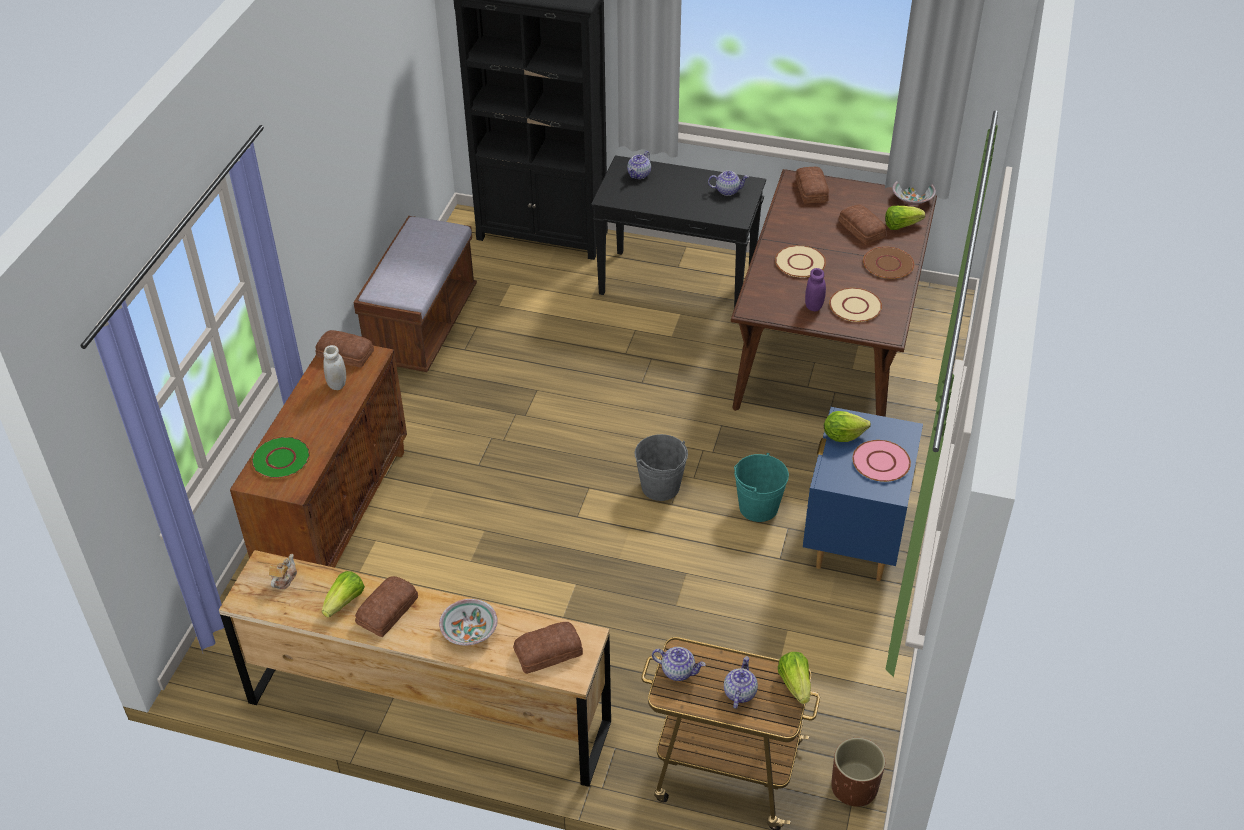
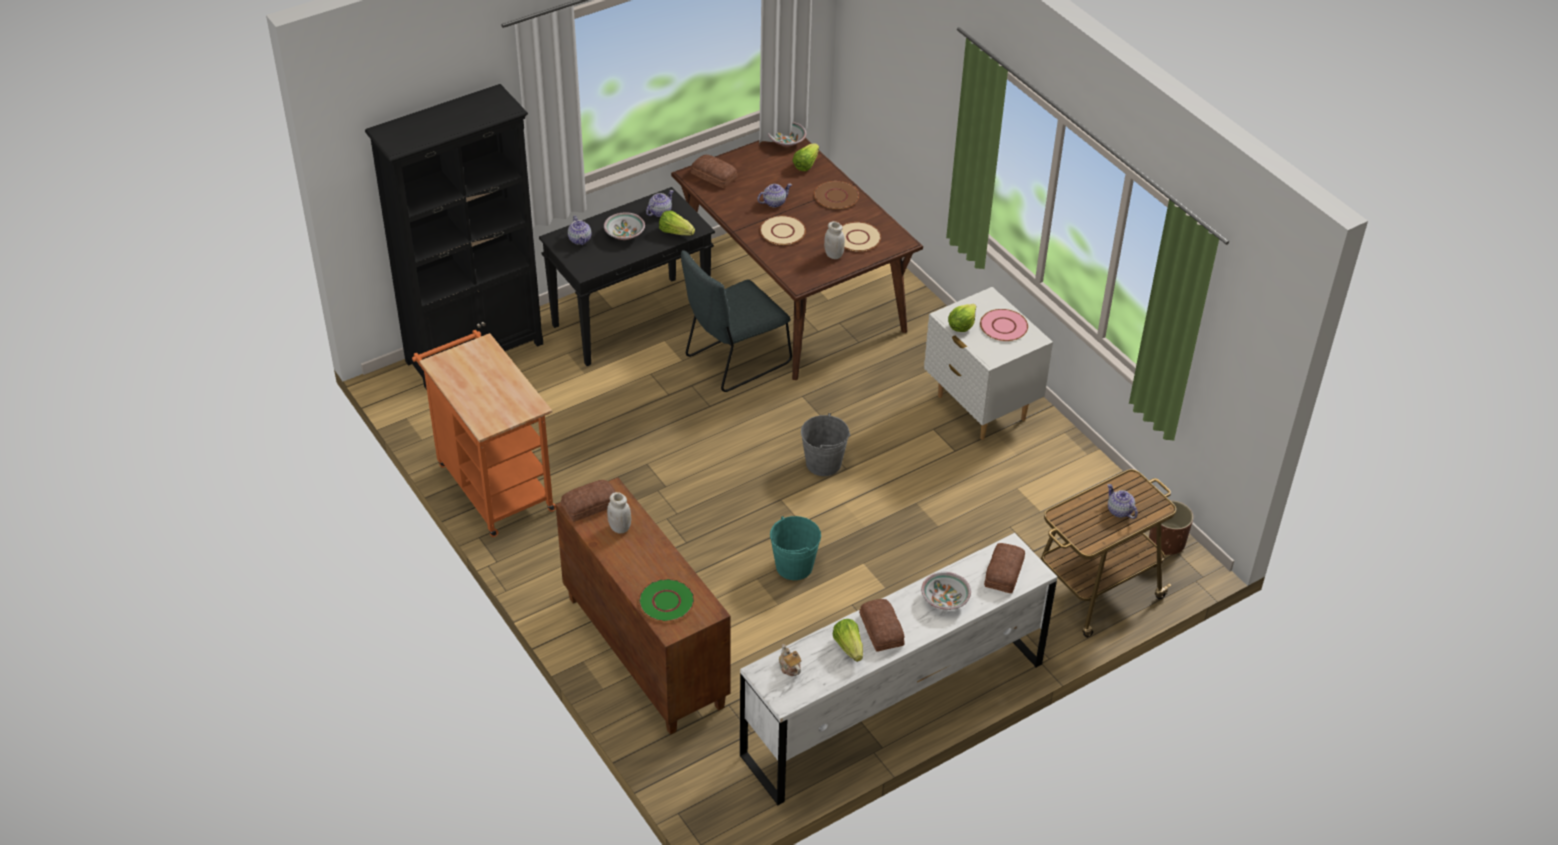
camera: 50 degrees left, 0 degrees up
(422, 327) = (491, 483): brown bench -> orange cart
(429, 712) = (893, 708): brown dresser -> white dresser
(677, 190) = (625, 234): none -> bowl
(678, 671) = (1075, 526): teapot -> teapot (774, 202)
(708, 363) = (734, 361): none -> grey chair
(758, 507) = (899, 430): turquoise bucket -> turquoise bucket (794, 566)
(795, 684) = (1139, 482): lettuce -> lettuce (675, 232)
(813, 306) = (834, 255): purple jar -> white jar
(853, 542) = (980, 408): blue nightstand -> white nightstand
(861, 229) = (786, 183): bread -> none

